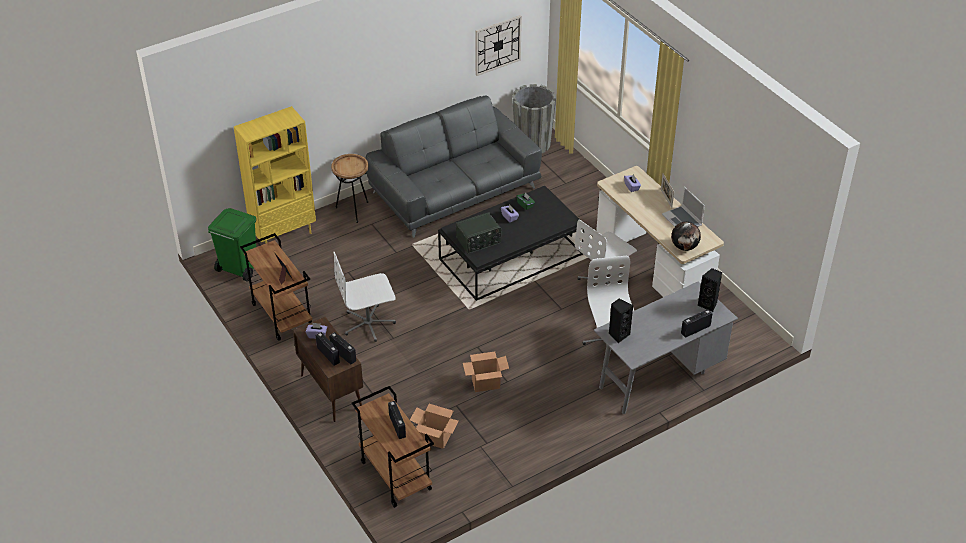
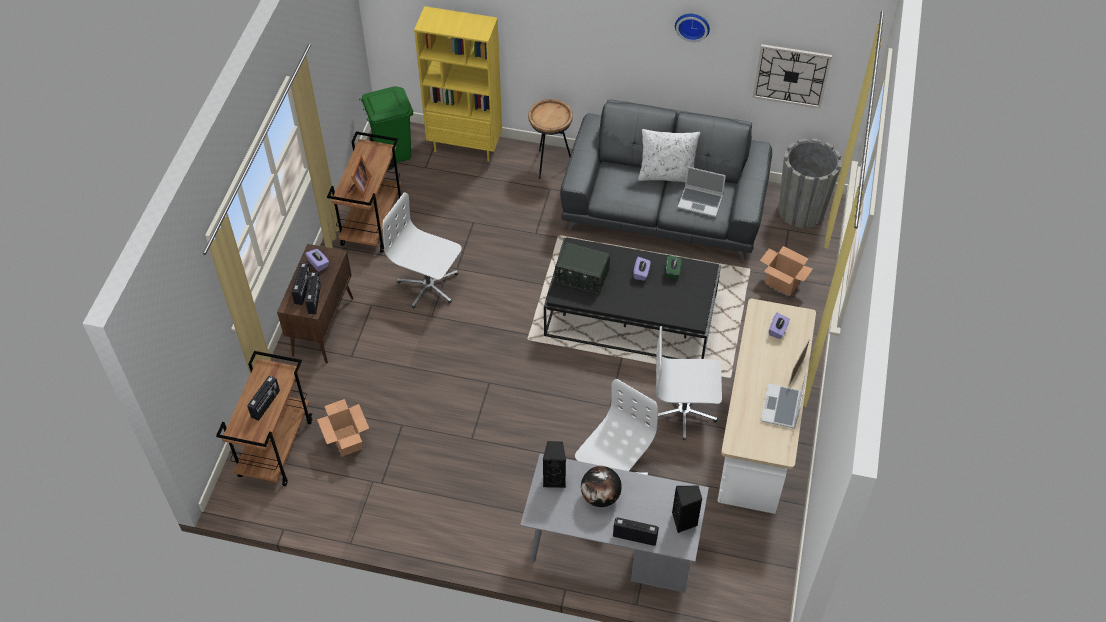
camera: 45 degrees right, 10 degrees up
(429, 39) = (692, 25): none -> wall clock
(453, 160) = (666, 175): none -> white pillow
(485, 383) = (451, 425): cardboard box -> cardboard box (781, 283)
(492, 161) = (701, 202): none -> laptop
(684, 247) = (745, 438): globe -> globe (600, 496)

